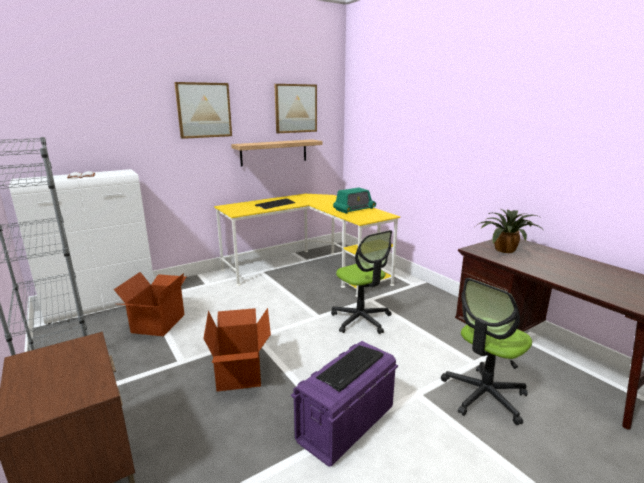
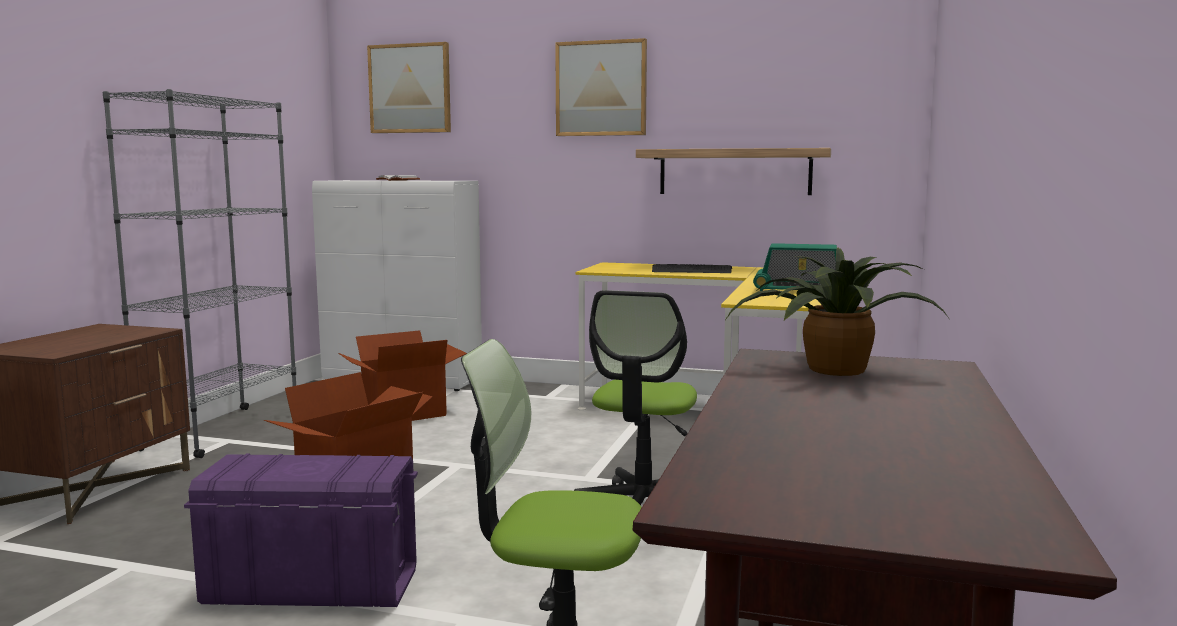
camera: 50 degrees right, 10 degrees down
(295, 108) = (792, 82): picture -> picture (410, 89)
(351, 367) = (315, 467): keyboard -> none

